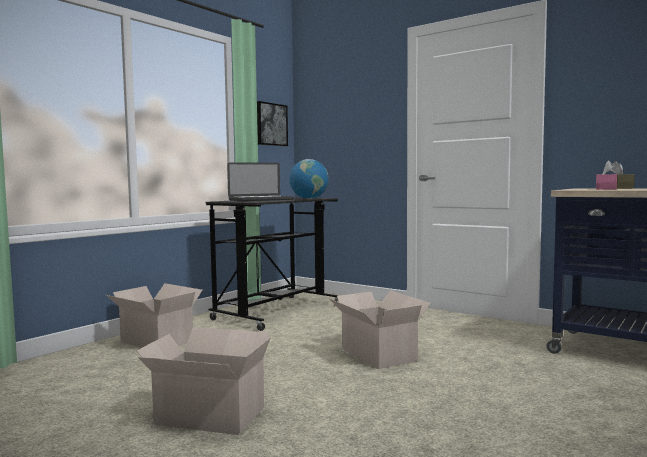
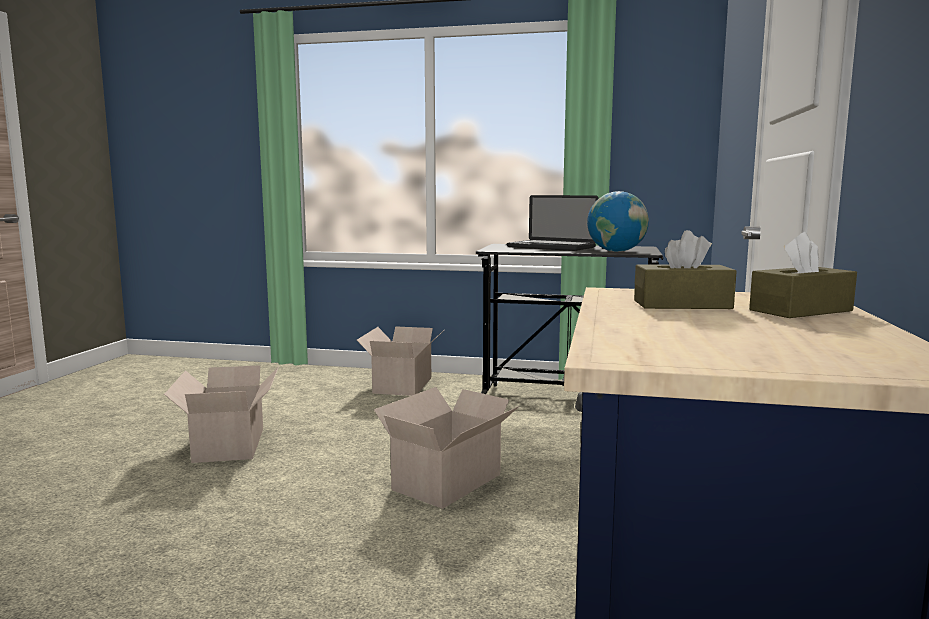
camera: 65 degrees right, 5 degrees up
(270, 124) = (658, 134): picture -> none
(605, 189) = (682, 304): pink tissue box -> brown tissue box

